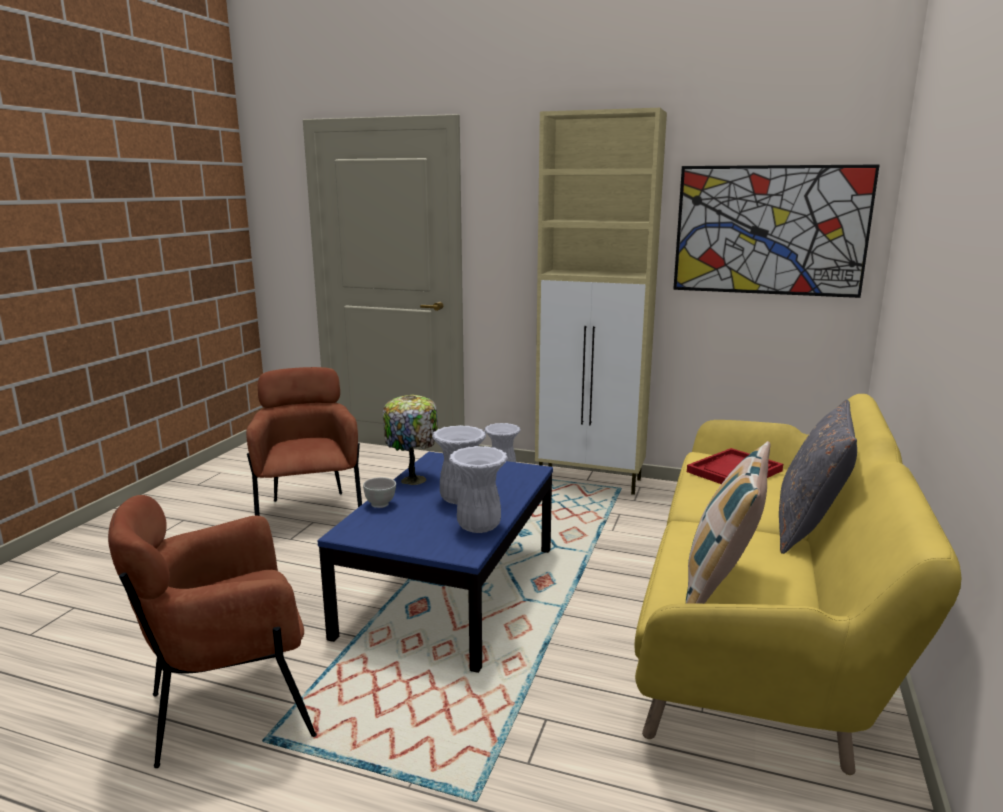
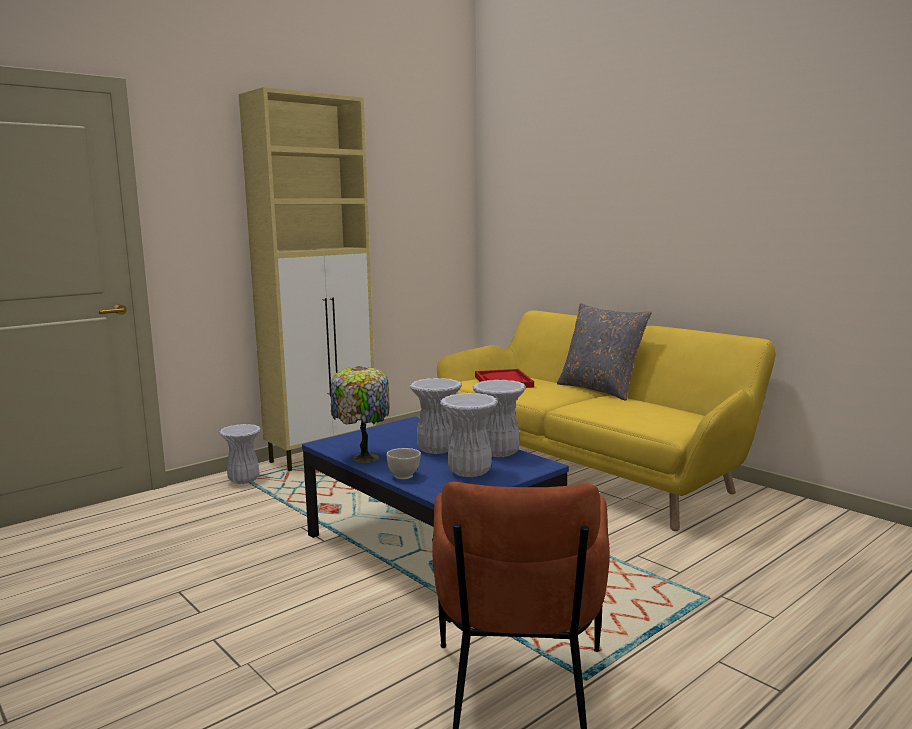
camera: 60 degrees left, 5 degrees down
(309, 514) = (154, 590): brown armchair -> none
(412, 527) = (470, 472): none -> white vase
(721, 587) = (657, 418): pillow -> none
(769, 230) = (413, 206): picture -> none

